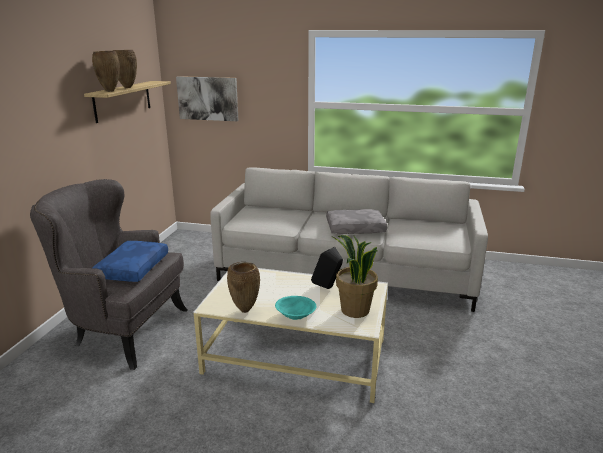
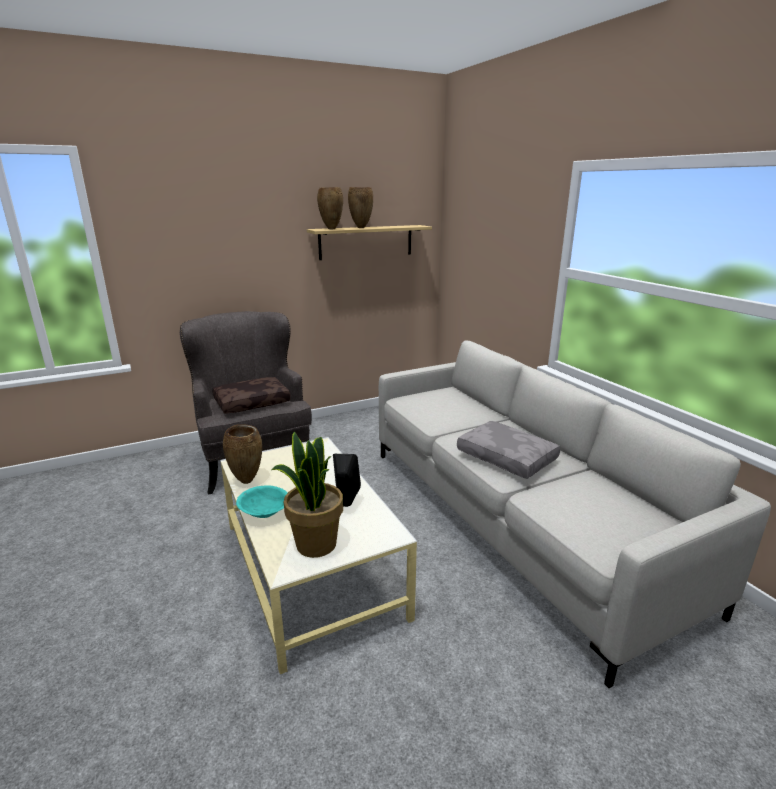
camera: 50 degrees right, 0 degrees up
(132, 268) = (252, 402): blue pillow -> brown pillow
(208, 98) = (470, 250): picture -> none

